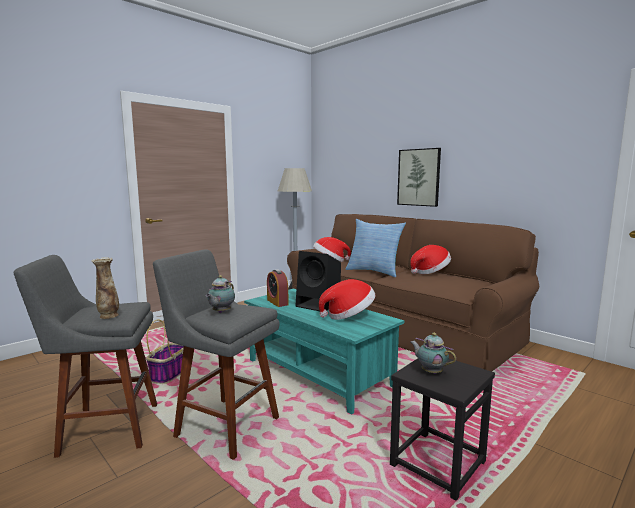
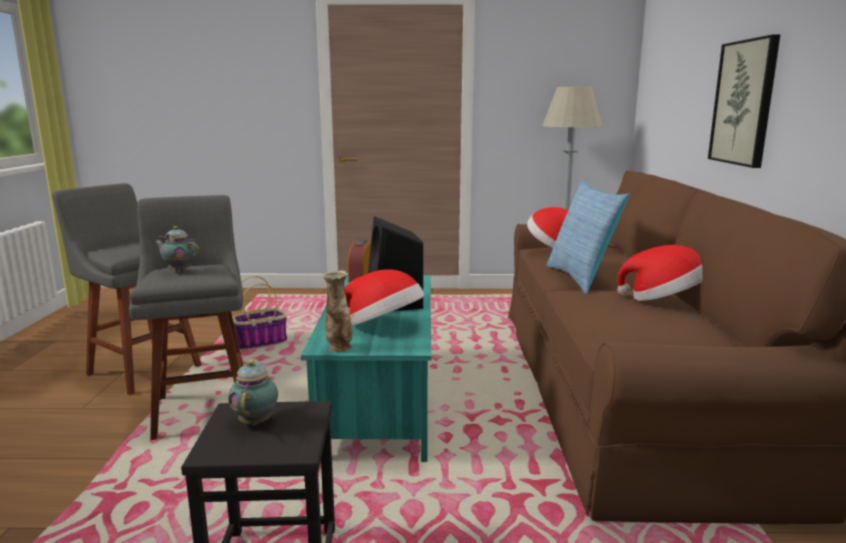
camera: 45 degrees right, 5 degrees up
(108, 316) = (118, 251): vase -> vase (339, 348)
(221, 312) = (179, 271): teapot -> teapot turned 45 degrees clockwise

